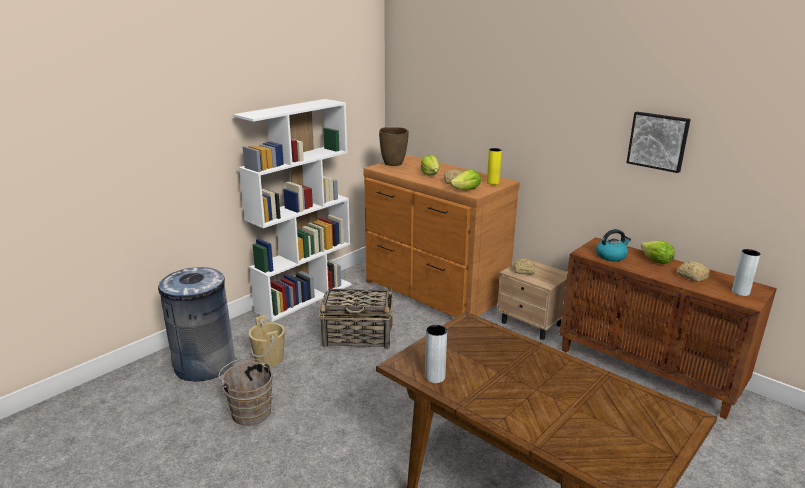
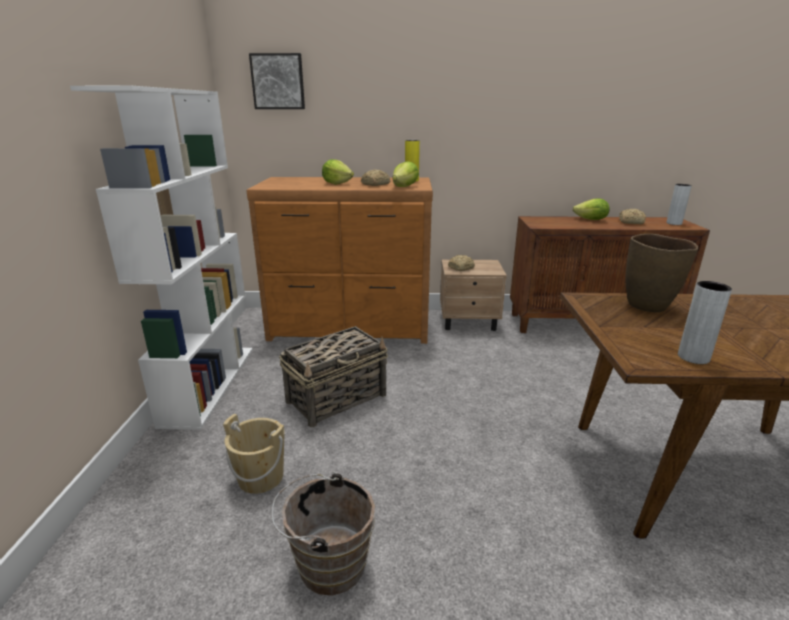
camera: 40 degrees left, 0 degrees up
(204, 364) = (161, 540): grey trash can -> none
(393, 163) = (274, 182): brown vase -> brown vase (648, 306)
(611, 256) = (559, 223): kettle -> none
(658, 141) = (573, 105): picture -> picture (278, 82)

